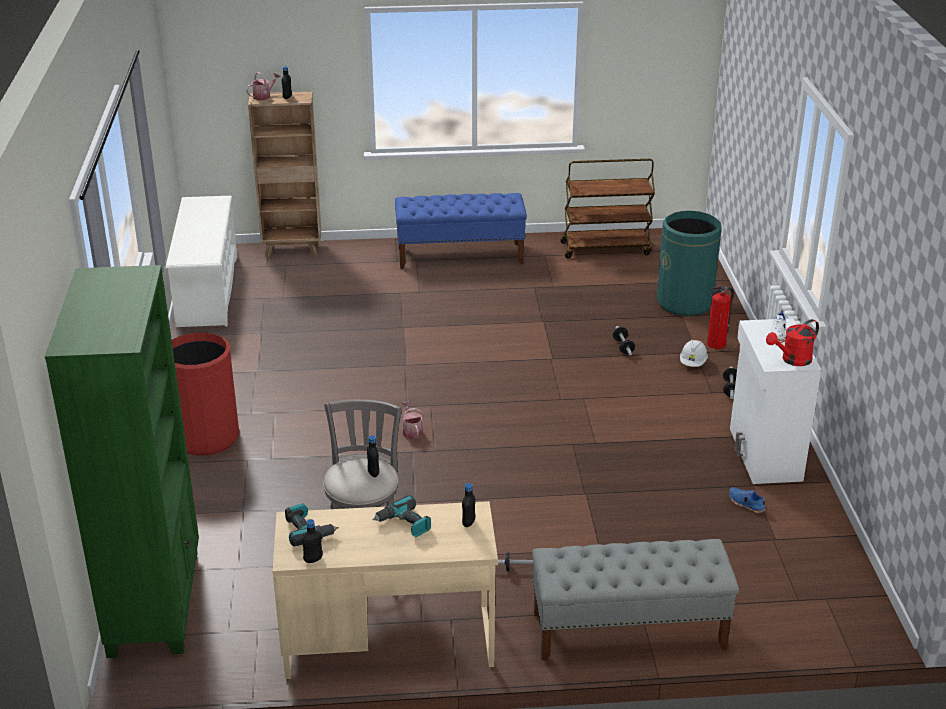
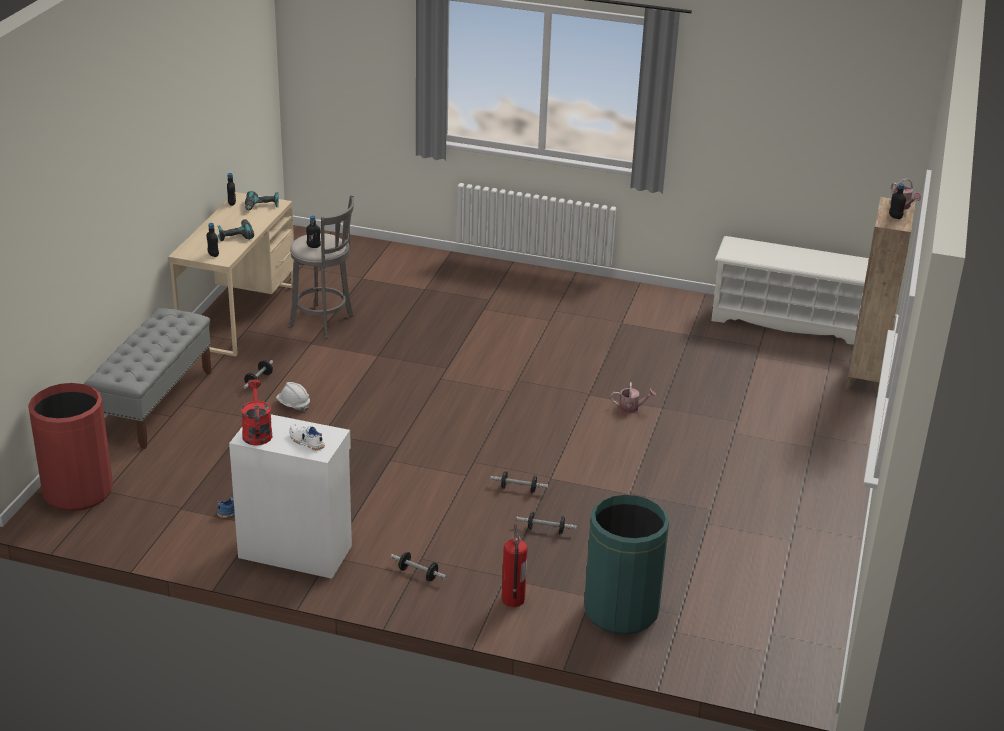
camera: 110 degrees right, 0 degrees up
(156, 602) = (352, 249): green bookcase -> none
(206, 437) = (532, 288): red trash can -> red trash can (78, 491)
(411, 431) = (477, 374): watering can -> watering can (631, 408)
(460, 255) = (813, 479): blue bench -> none
(580, 369) = (518, 489): none -> dumbbell
(606, 248) = (794, 595): brown cart -> none
(693, 363) = (485, 567): white hard hat -> white hard hat (293, 405)

